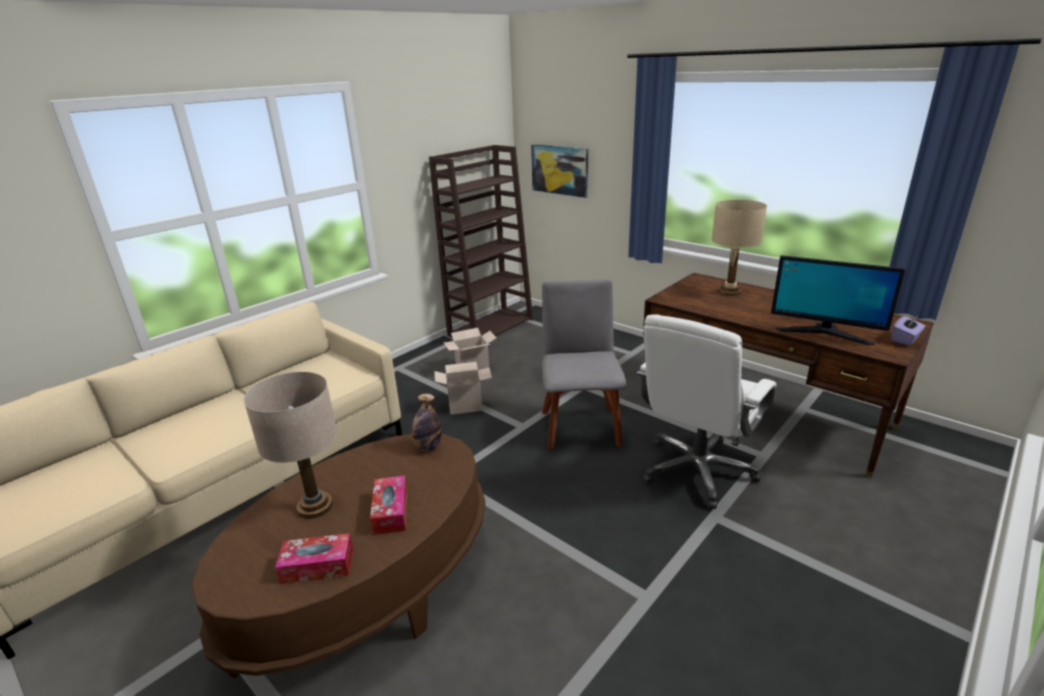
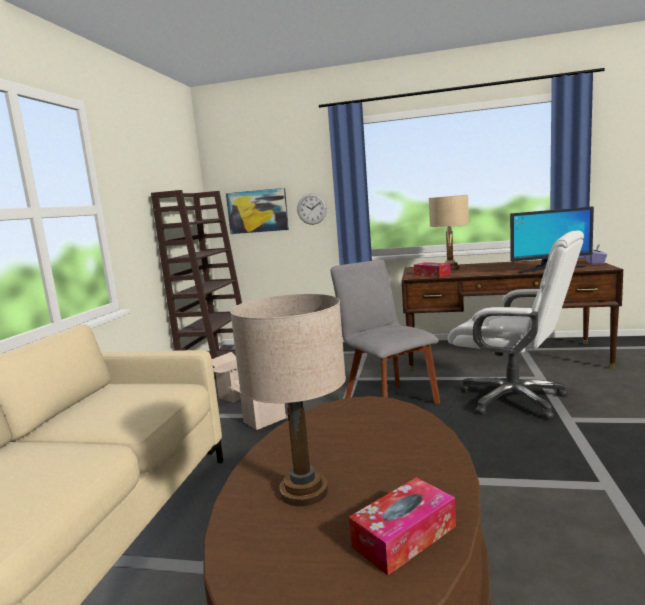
camera: 30 degrees left, 15 degrees down
(391, 511) = (400, 461): tissue box -> tissue box (432, 275)
(428, 447) = (349, 409): bottle -> none
(612, 178) = (312, 209): none -> wall clock
(697, 470) = (514, 399): white office chair -> white office chair turned 60 degrees counterclockwise

